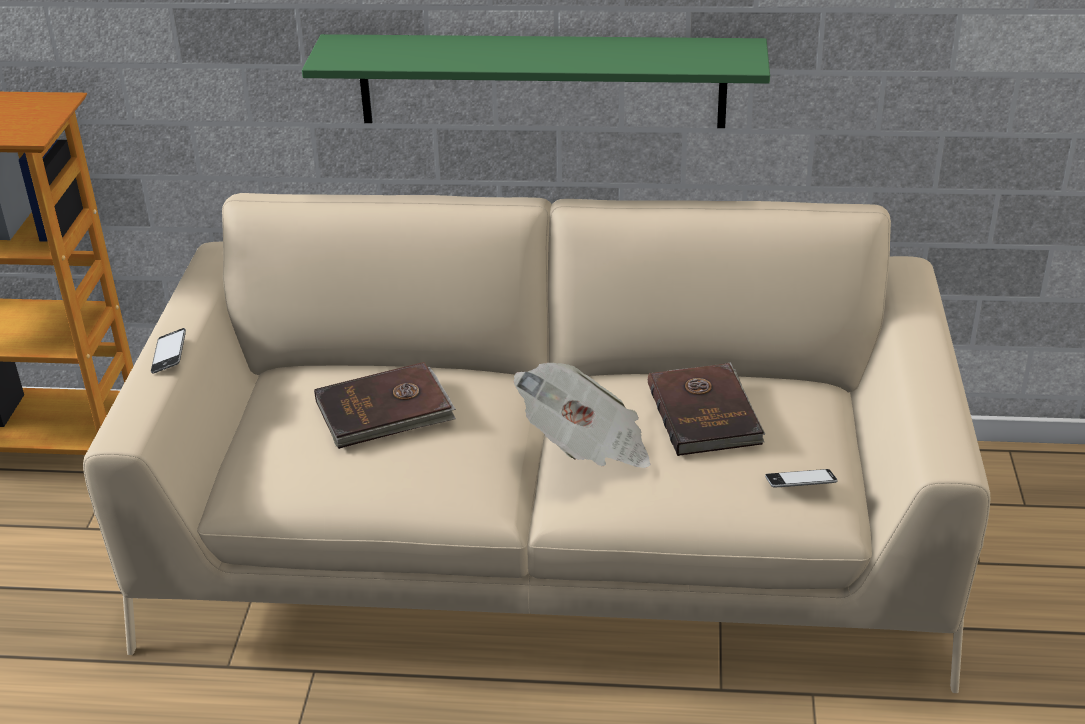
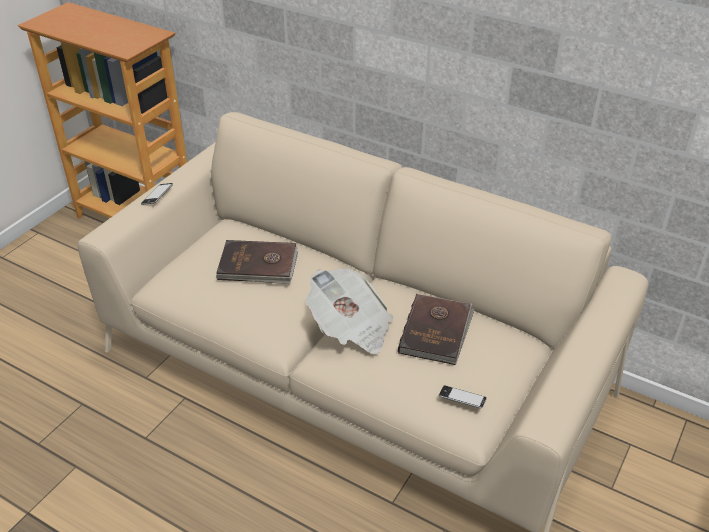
camera: 25 degrees right, 5 degrees up
(541, 80) = (415, 88): green shelf -> none

